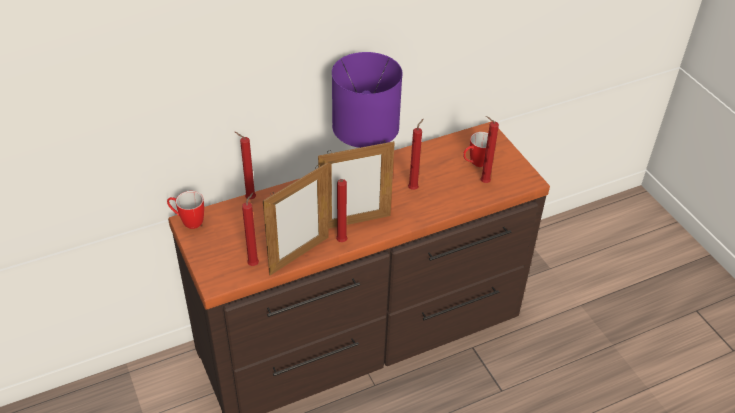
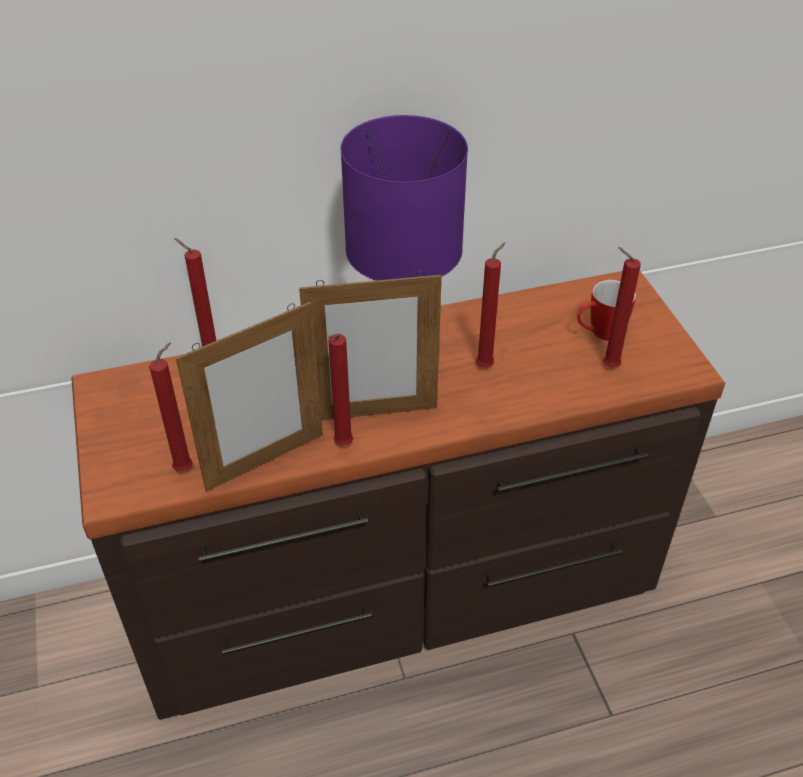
camera: 10 degrees right, 0 degrees up
(188, 221) = (100, 385): mug -> none

